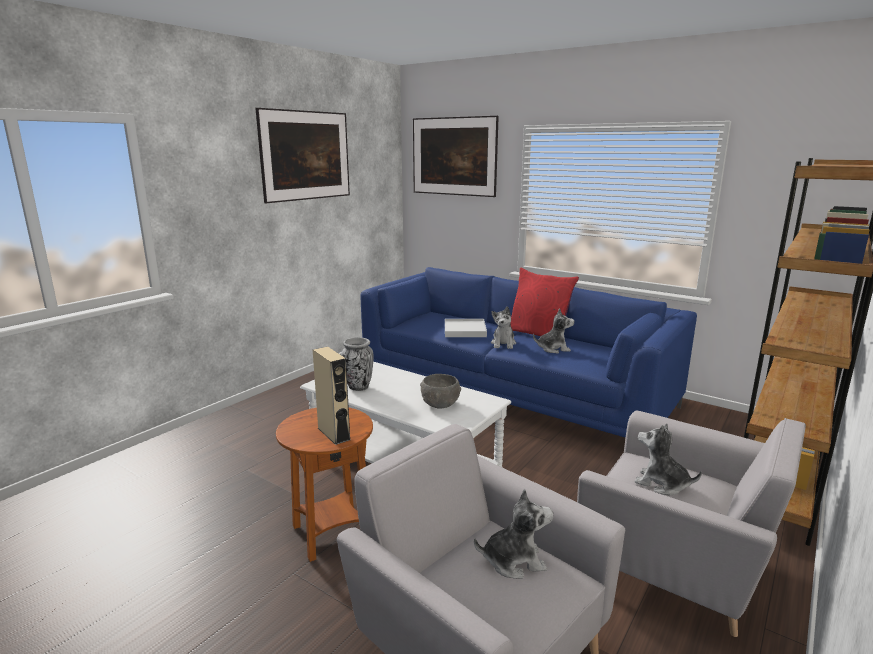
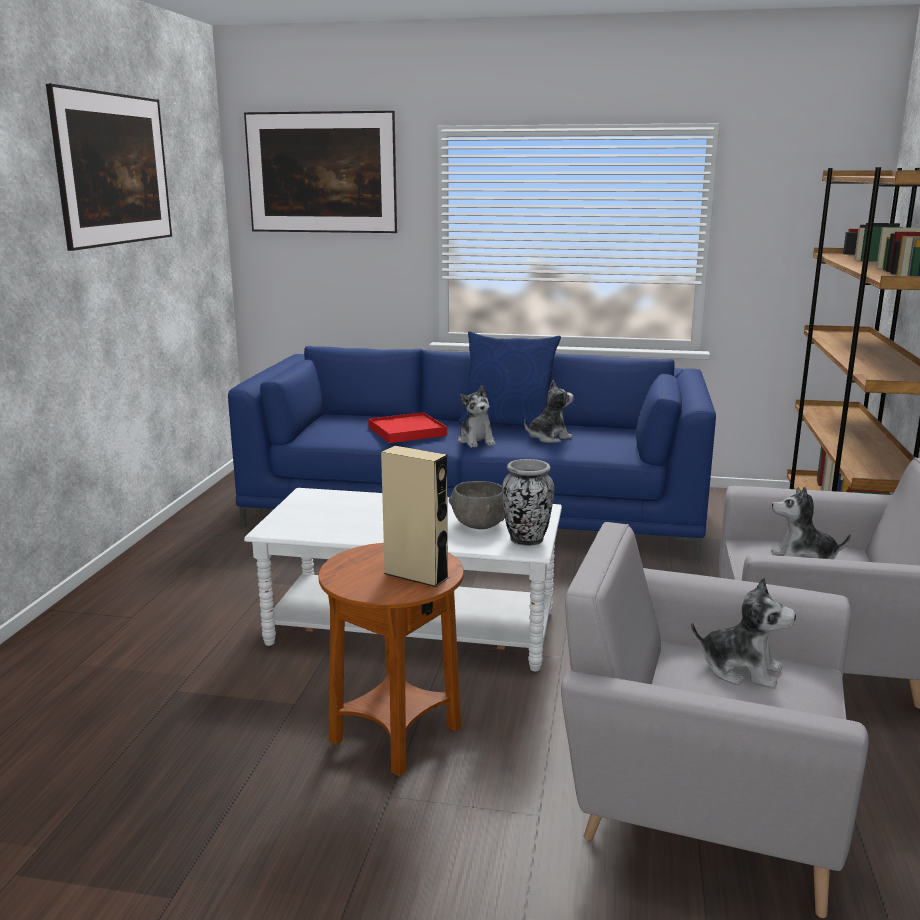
camera: 25 degrees left, 0 degrees up
(358, 387) = (339, 524): vase -> vase (526, 540)
(464, 330) = (407, 431): white tray -> red tray
(514, 561) = (741, 670): plush toy -> plush toy turned 60 degrees clockwise
(538, 334) = (508, 424): red pillow -> blue pillow

